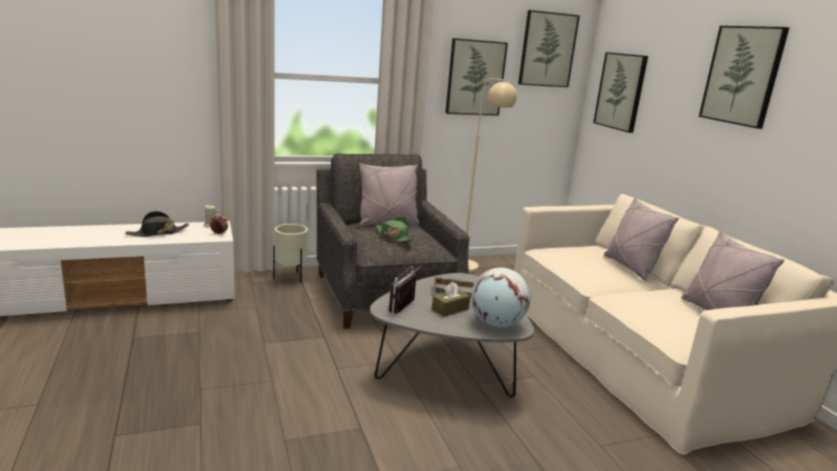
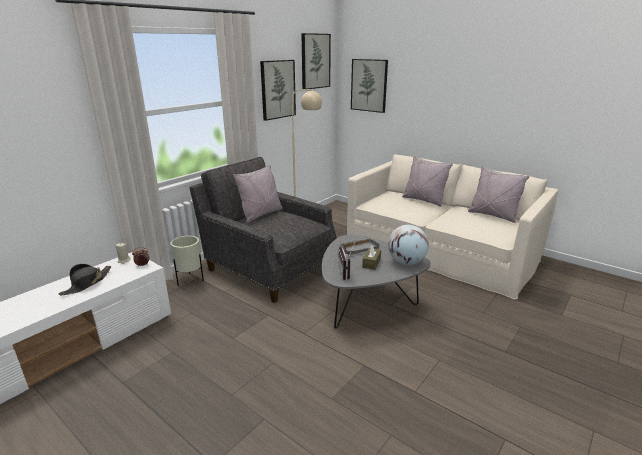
camera: 30 degrees left, 5 degrees up
(394, 236) = (282, 223): green hat -> none
(742, 75) = (463, 69): picture -> none

